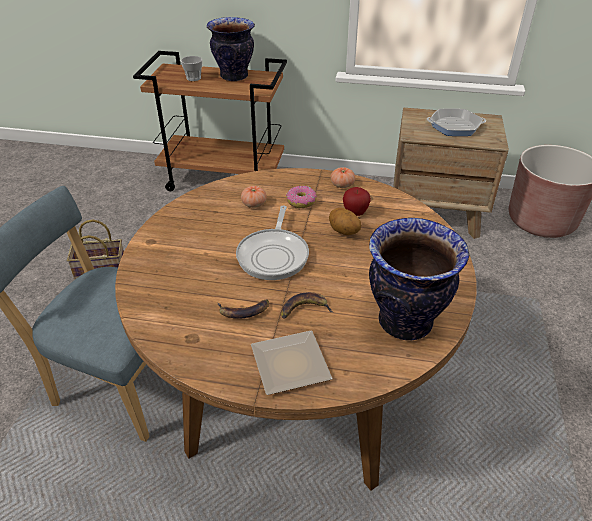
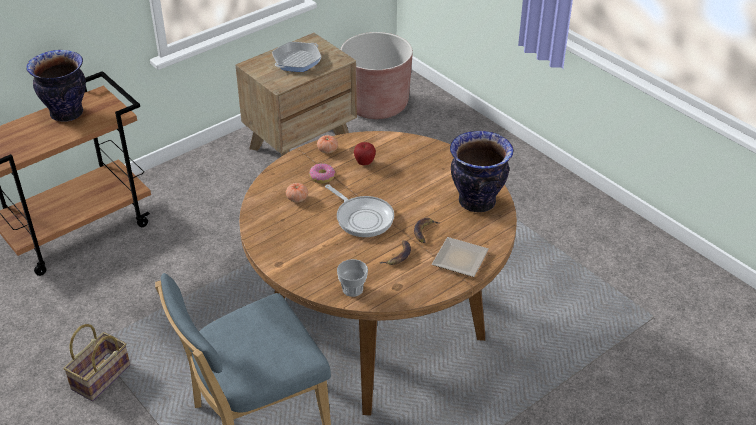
camera: 50 degrees left, 0 degrees up
(193, 78) = (30, 137): cup -> cup (352, 289)
(343, 232) = (376, 178): potato -> none

